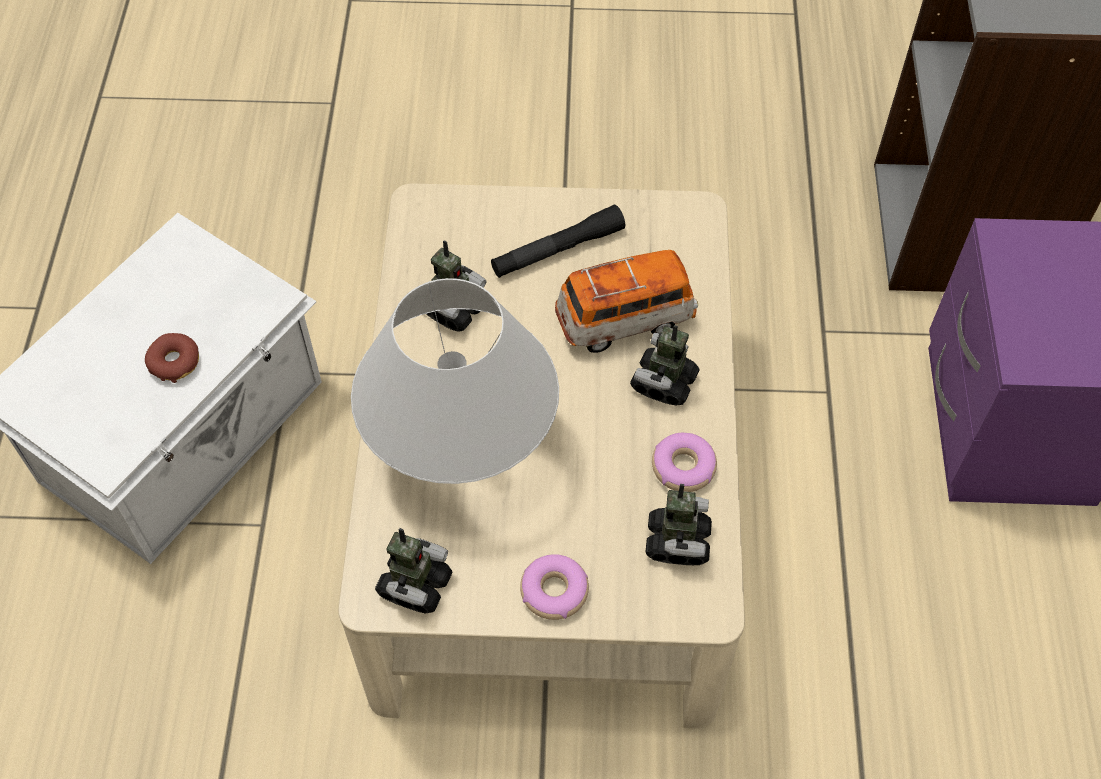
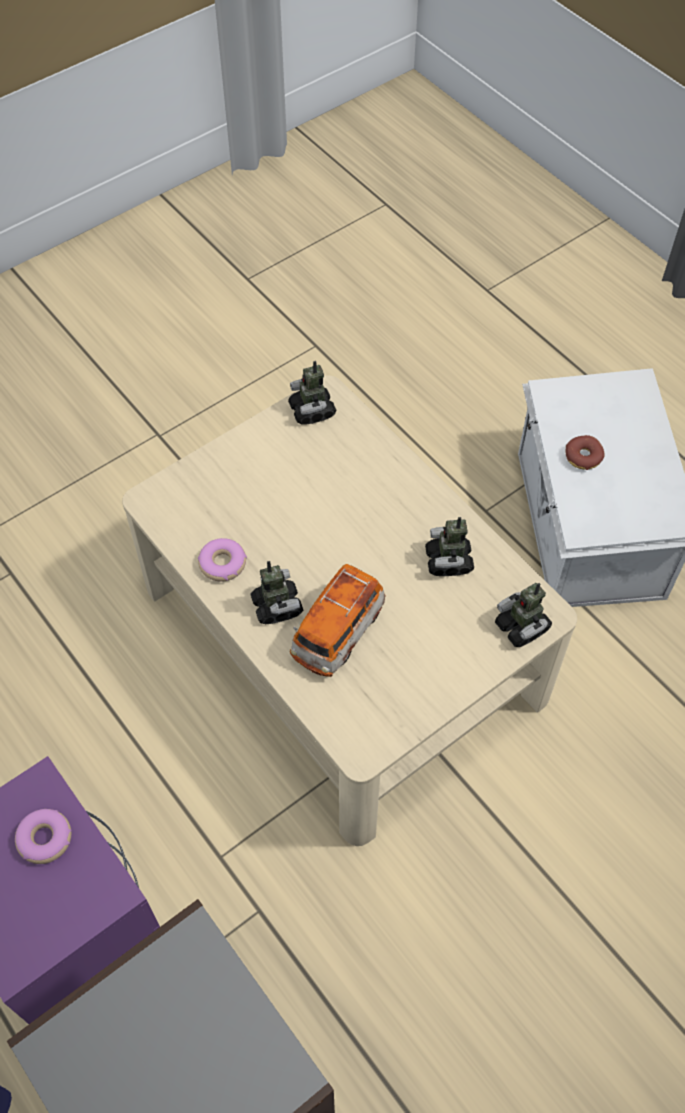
camera: 140 degrees right, 0 degrees up
(461, 448) = (358, 488): white table lamp -> none
(554, 591) = (239, 454): donut -> donut (45, 839)
(557, 250) = (427, 649): black flashlight -> none
(677, 542) = (192, 521): toy robot -> toy robot (522, 627)

